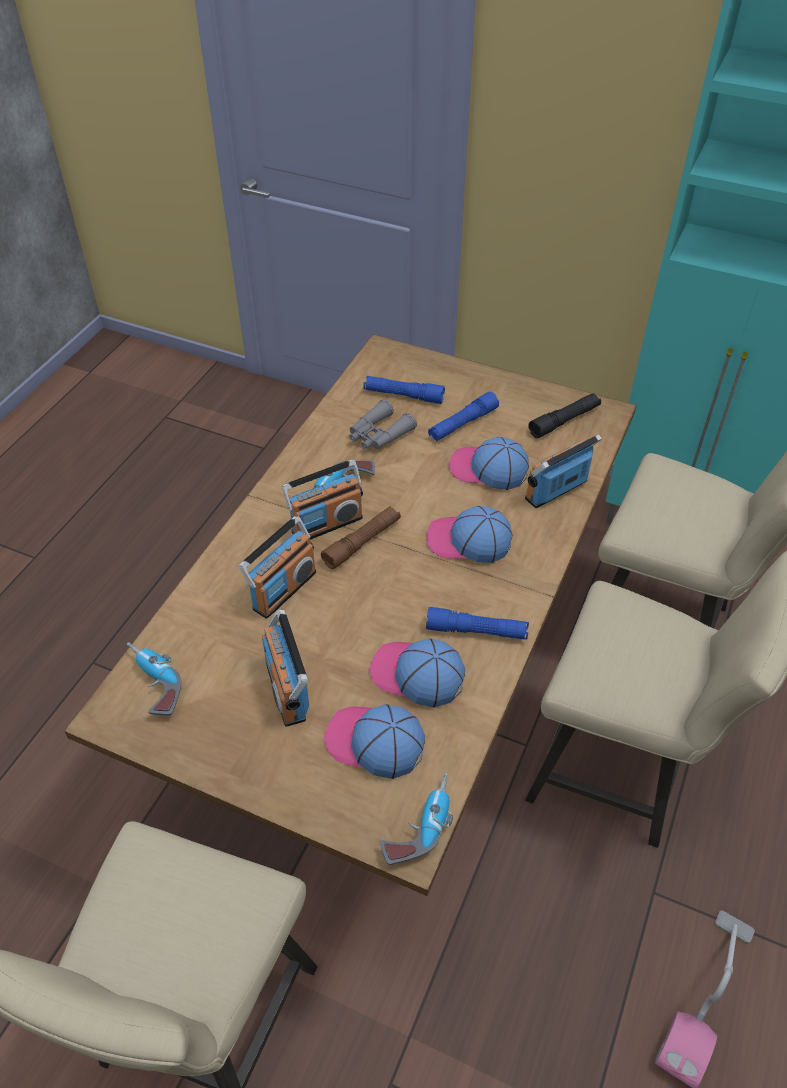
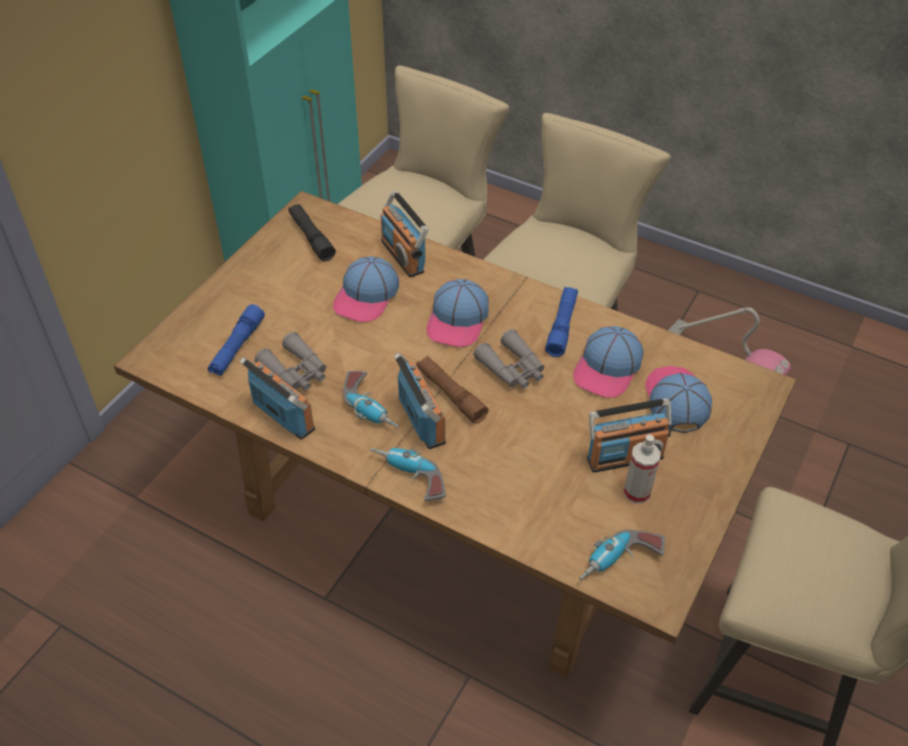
camera: 85 degrees left, 0 degrees up
(239, 700) = (637, 492): none -> spray bottle
(283, 590) = (506, 457): radio -> radio (283, 416)
(374, 743) = (676, 400): cap -> cap turned 150 degrees clockwise
(403, 589) = (512, 369): none -> grey binoculars
(419, 824) = (745, 378): power drill -> power drill (408, 478)
(462, 424) = (296, 306): blue flashlight -> none

